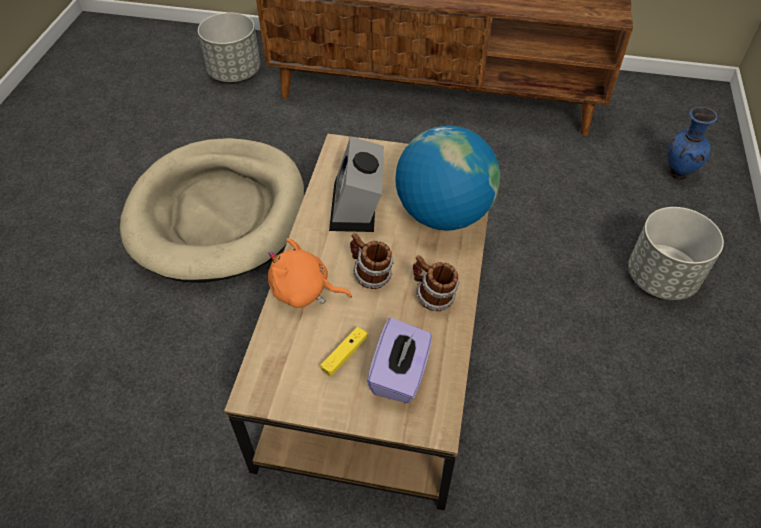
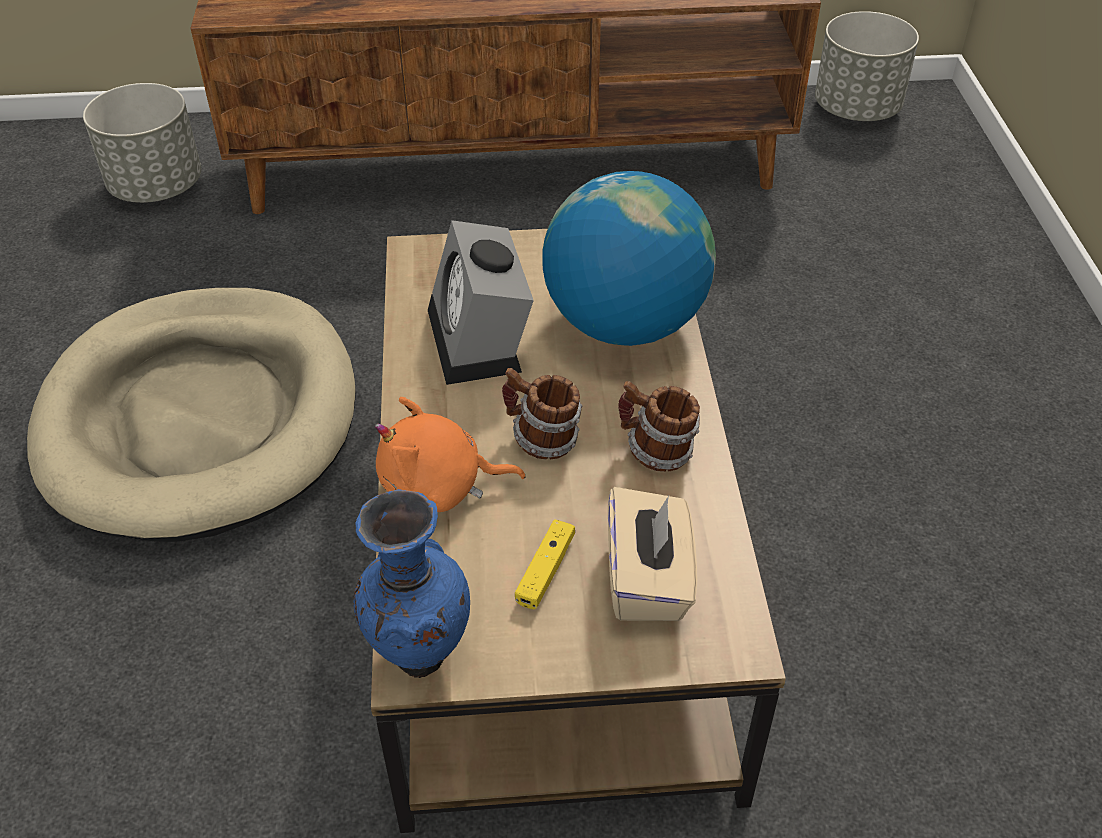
camera: 15 degrees left, 5 degrees down
(400, 374) = (648, 580): purple tissue box -> beige tissue box
(661, 278) = (956, 376): grey planter -> grey planter (857, 109)
(677, 173) = (924, 221): blue vase -> blue vase (417, 653)

